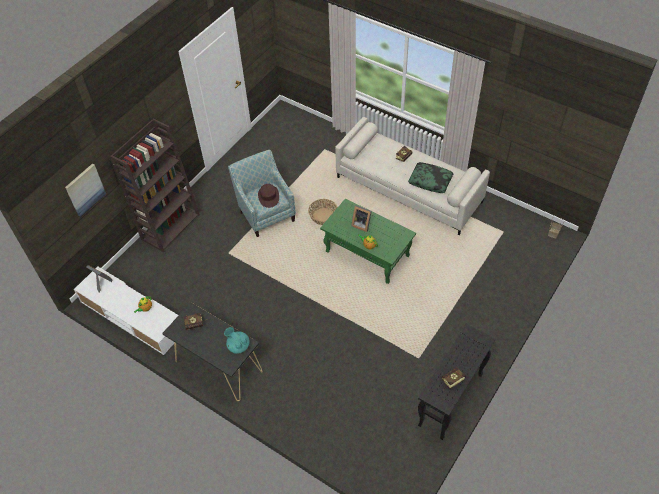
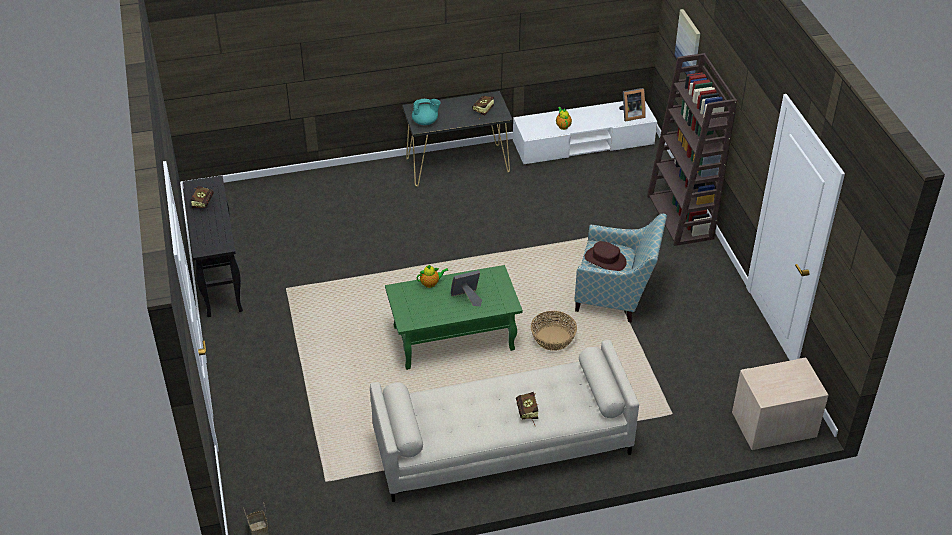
camera: 130 degrees right, 10 degrees down
(294, 118) = (773, 424): none -> beige nightstand
(430, 181) = (458, 409): pillow -> none

